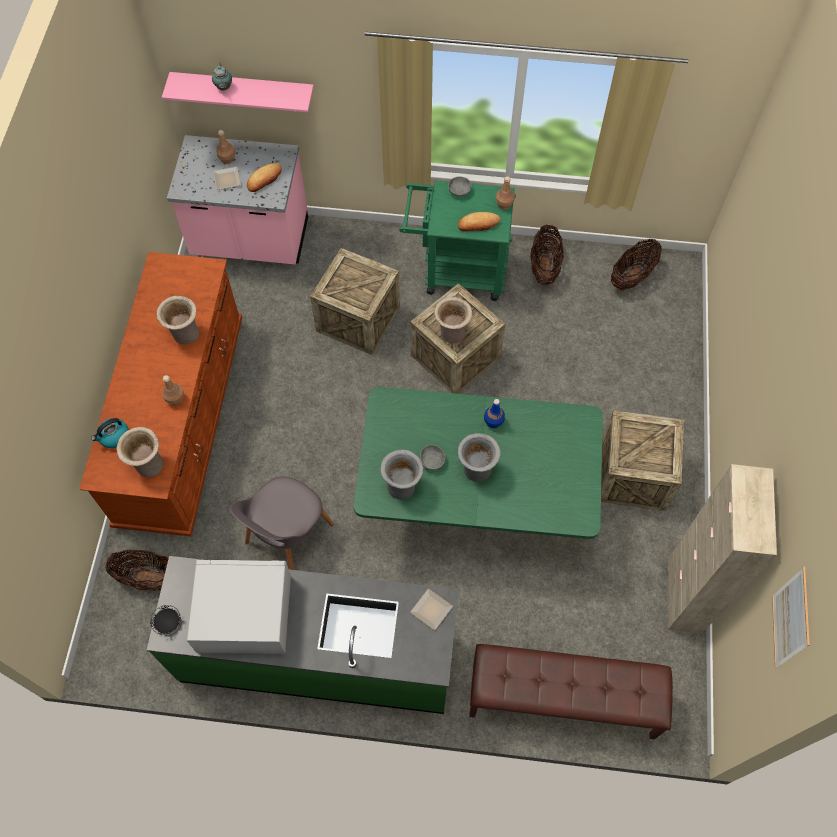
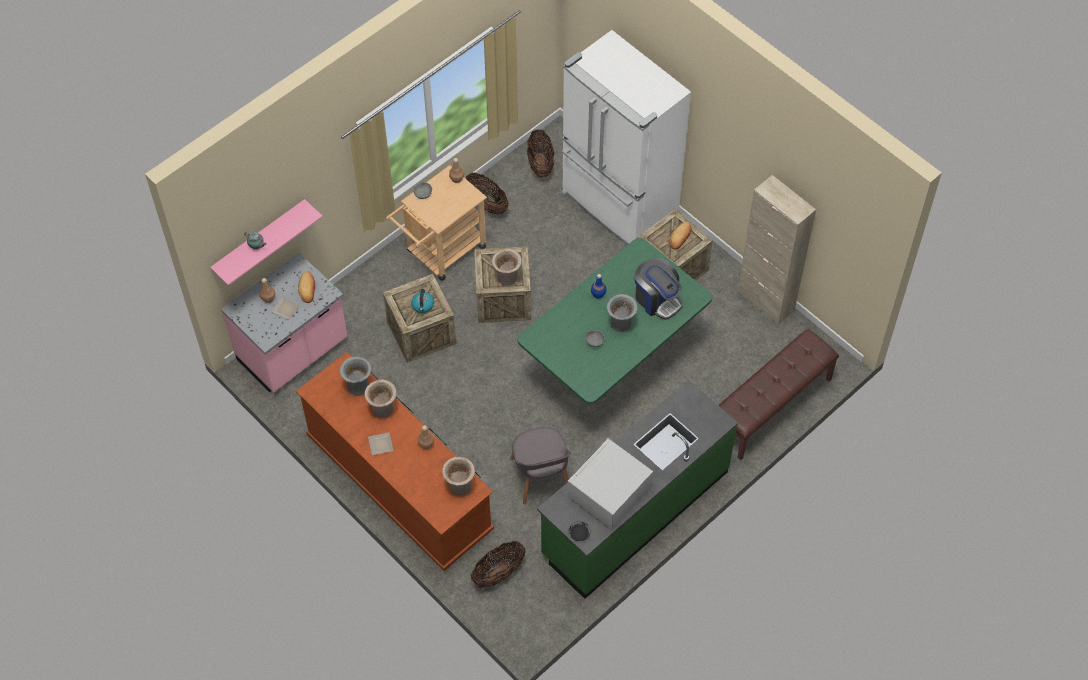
camera: 50 degrees left, 5 degrees down
(114, 436) = (421, 493): kettle -> kettle (423, 305)
(402, 486) = (596, 367): grey vase -> grey vase (358, 386)
(431, 611) = (689, 401): plate -> plate (381, 445)
(456, 271) = (441, 253): green cart -> beige cart
(478, 224) = (457, 202): bread -> bread (680, 237)
(540, 482) = (657, 299): none -> coffee machine
(653, 375) = (618, 207): none -> white fridge
(790, 619) = (852, 227): picture -> none

